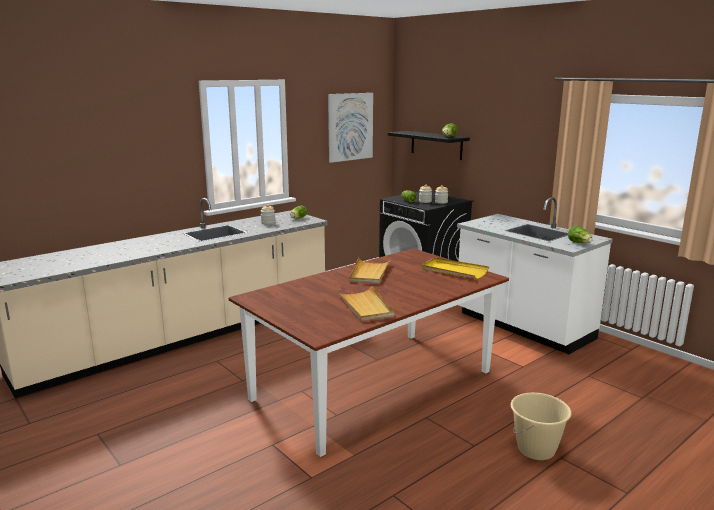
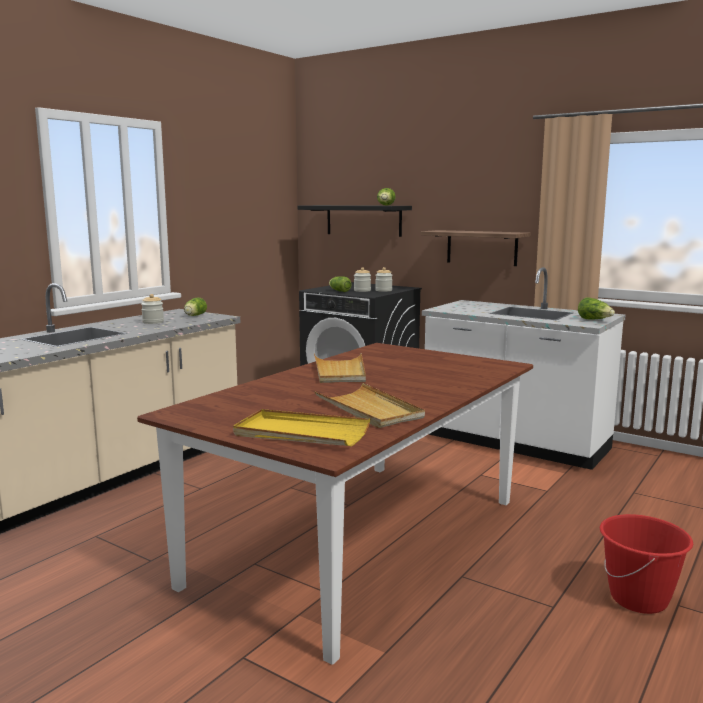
camera: 15 degrees left, 5 degrees down
(350, 127) = (247, 198): picture -> none
(454, 270) = (455, 361): yellow tray -> yellow tray (301, 433)
(517, 174) = (481, 247): none -> shelf
(536, 449) = (639, 599): beige bucket -> red bucket

